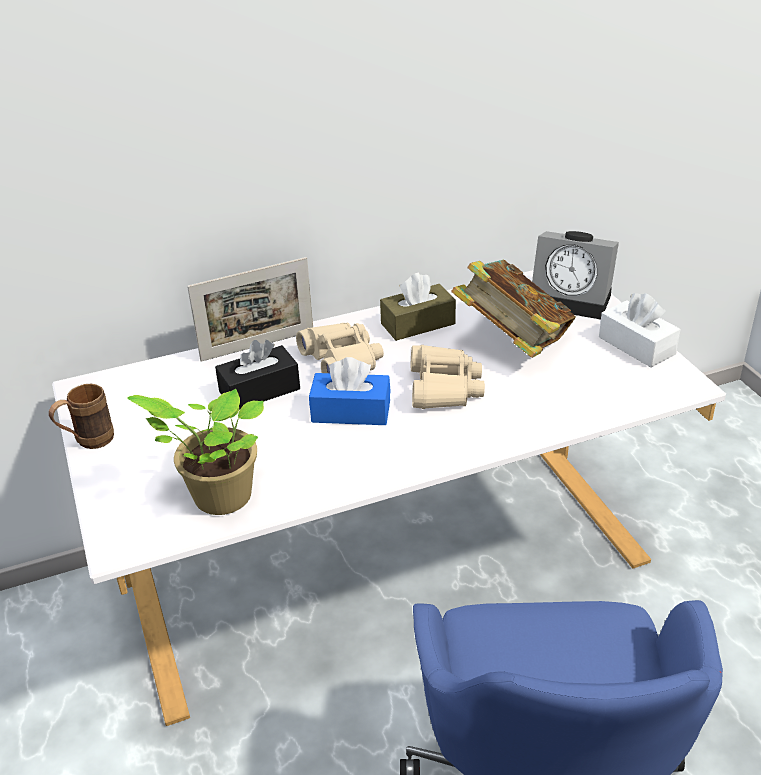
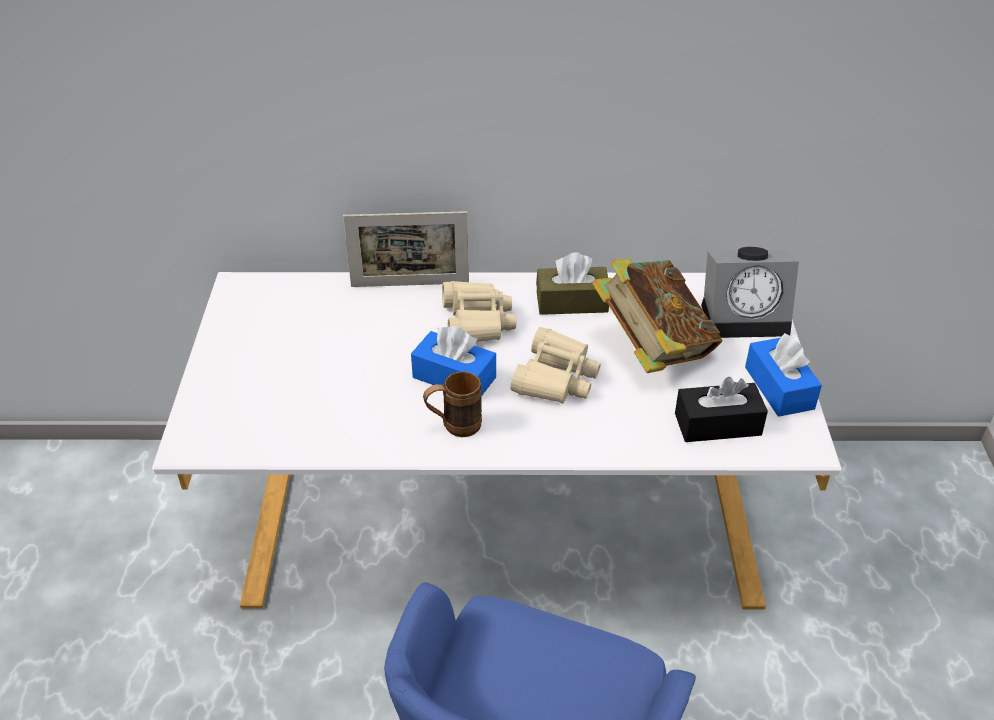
camera: 20 degrees right, 5 degrees up
(87, 442) = (214, 339): brown mug -> brown mug (453, 427)
(217, 497) = (291, 426): potted plant -> none
(259, 390) = (385, 331): black tissue box -> black tissue box (717, 424)
(573, 299) = (746, 317): alarm clock -> alarm clock turned 45 degrees counterclockwise
(636, 346) = (779, 388): white tissue box -> blue tissue box

